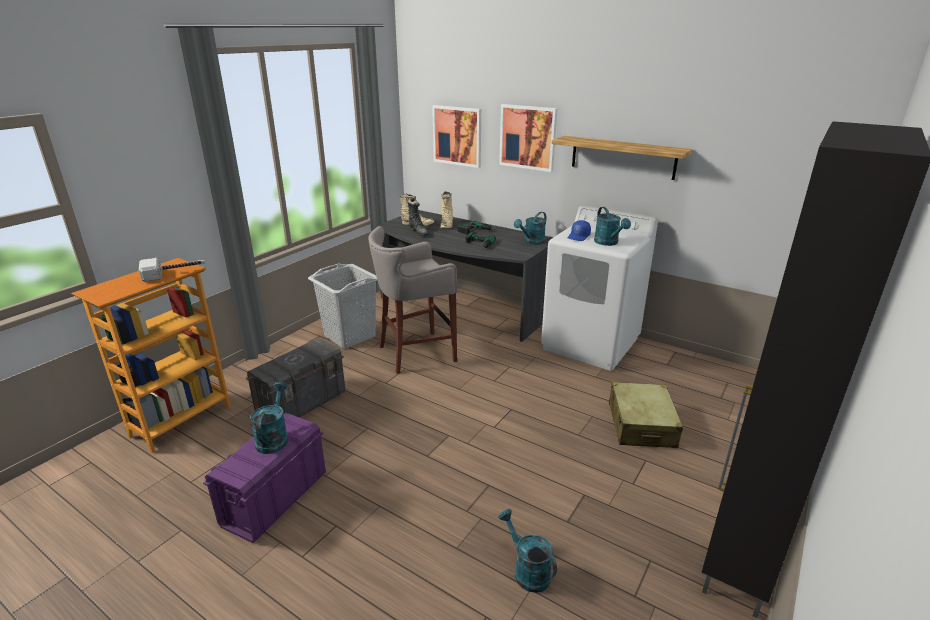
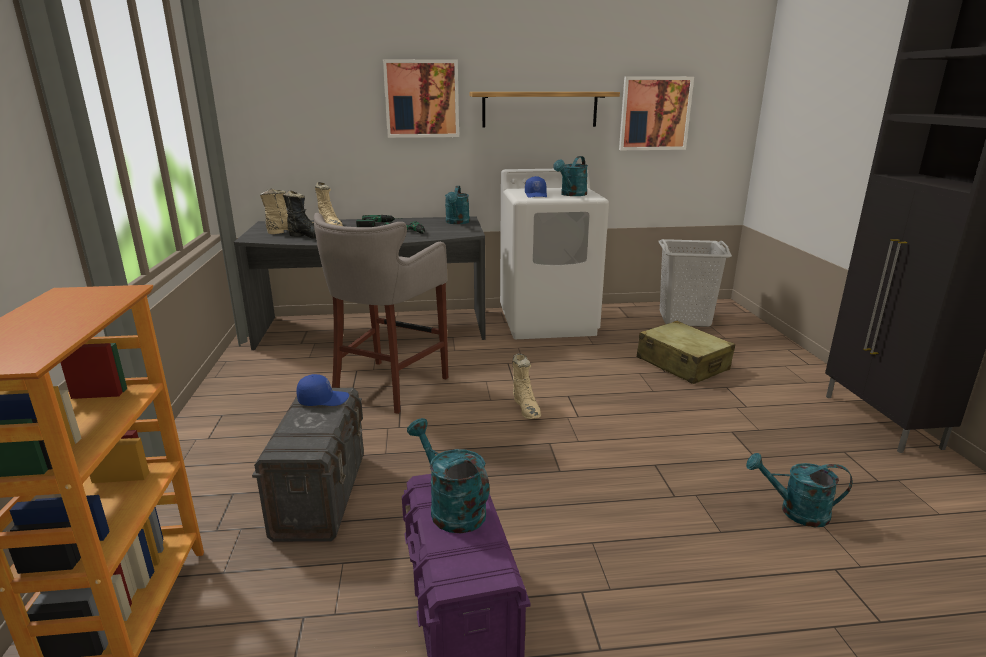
camera: 40 degrees left, 5 degrees down
(174, 273) = (103, 301): hammer -> none
(315, 349) = (323, 399): none -> blue cap
(350, 336) = (271, 399): grey laundry basket -> grey laundry basket (684, 318)
(457, 136) = (317, 108): picture -> picture (654, 113)
(471, 405) = (526, 408): none -> beige boot
(608, 243) = (571, 195): turquoise watering can -> turquoise watering can turned 90 degrees clockwise

